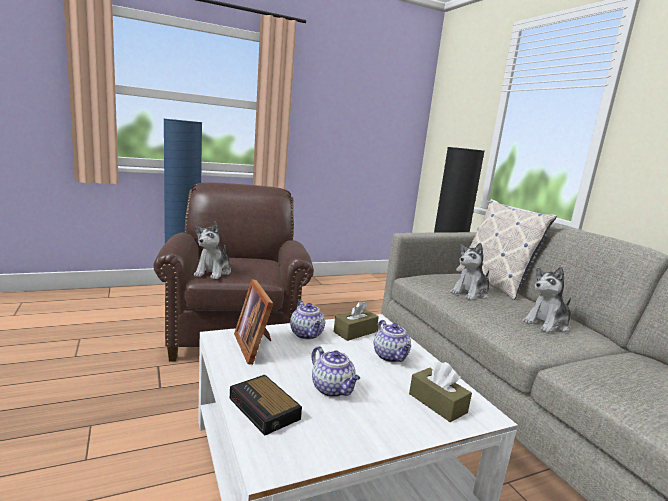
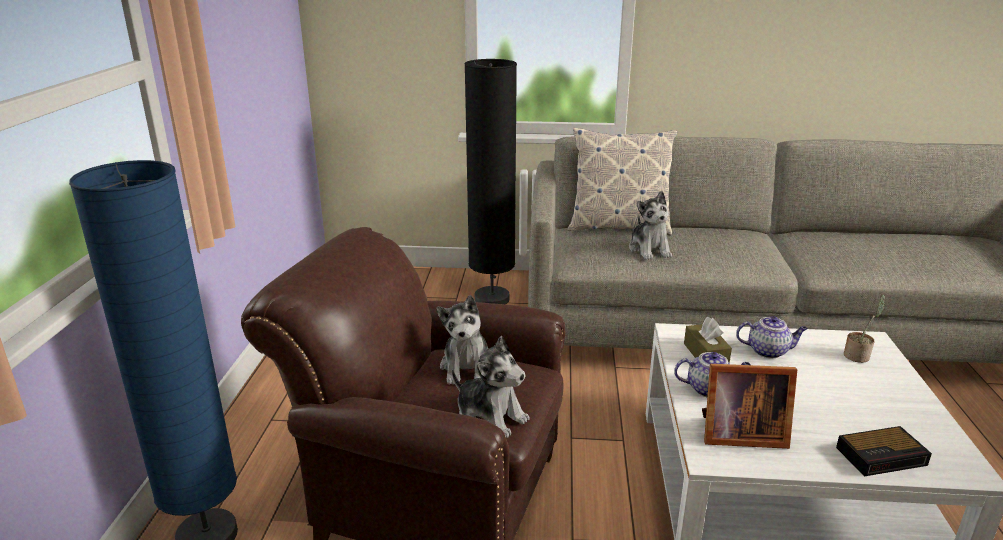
camera: 60 degrees left, 10 degrees up
(333, 389) = (839, 405): teapot -> none
(437, 403) = (858, 356): brown tissue box -> potted plant
(547, 324) = (735, 244): plush toy -> plush toy (467, 367)

